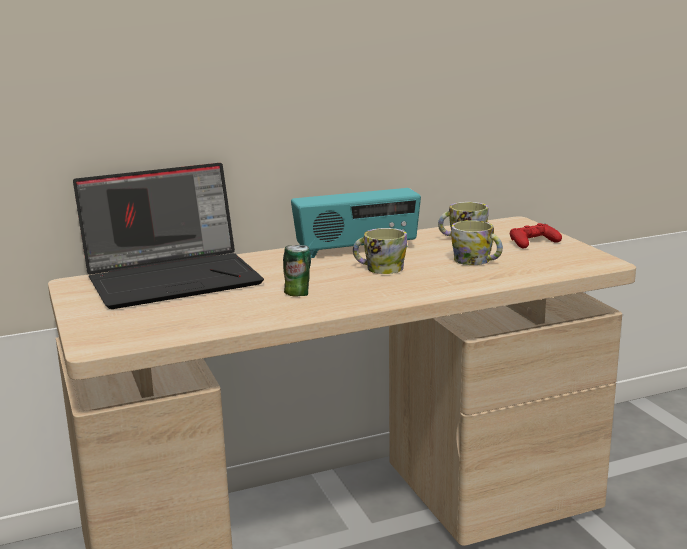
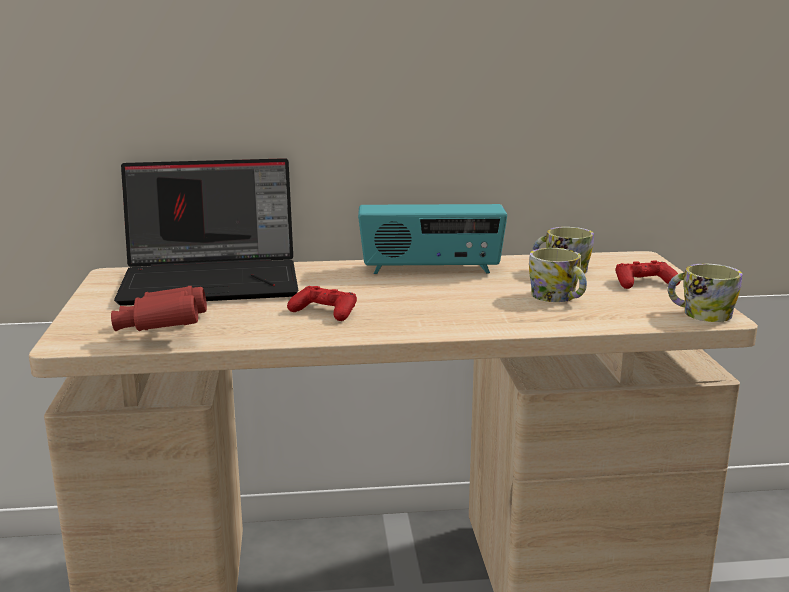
camera: 15 degrees right, 0 degrees up
(172, 326) = (164, 331): none -> red binoculars
(297, 294) = (325, 312): can -> red game controller
(379, 269) = (438, 294): mug -> mug (700, 314)

